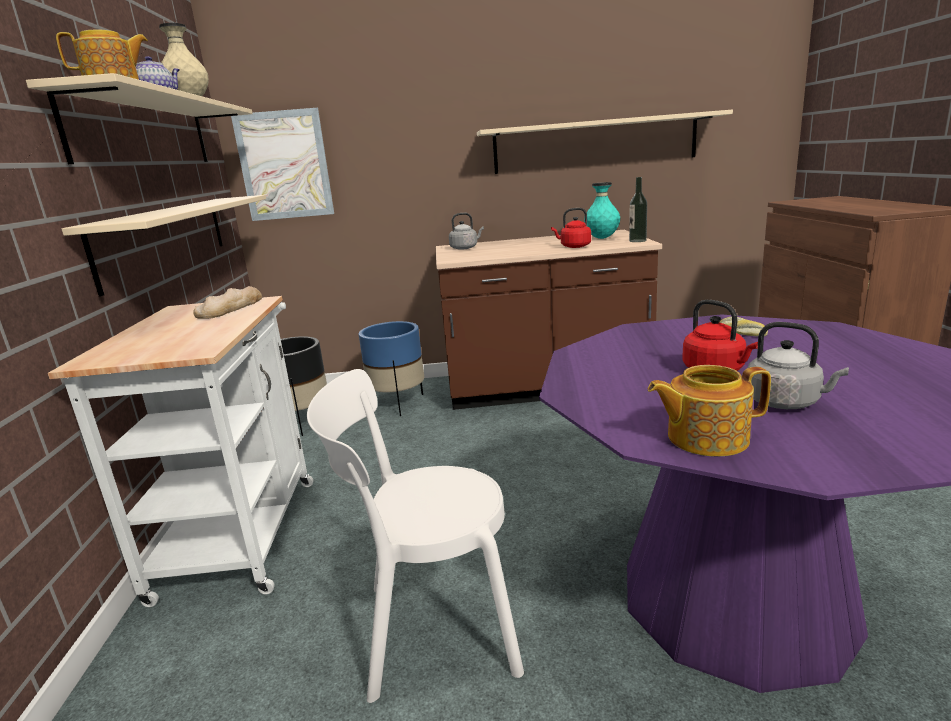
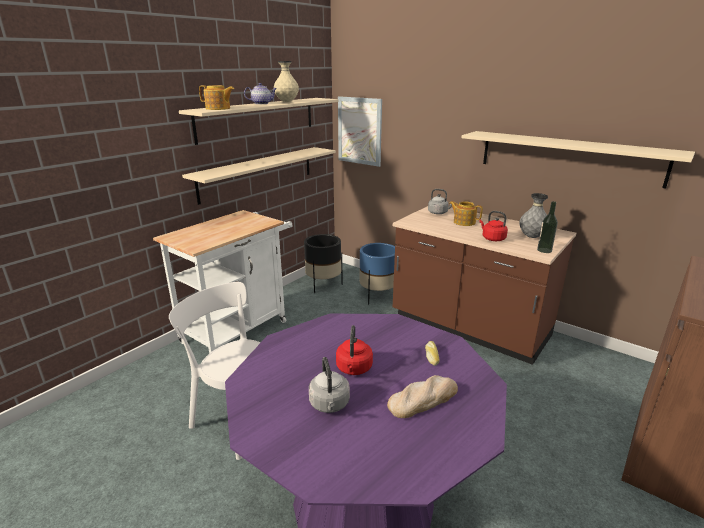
camera: 40 degrees right, 5 degrees up
(230, 308) = (253, 222): bread -> bread (423, 399)
(602, 238) = (532, 237): turquoise vase -> grey vase
(705, 438) = (261, 395): teapot -> teapot (464, 222)

